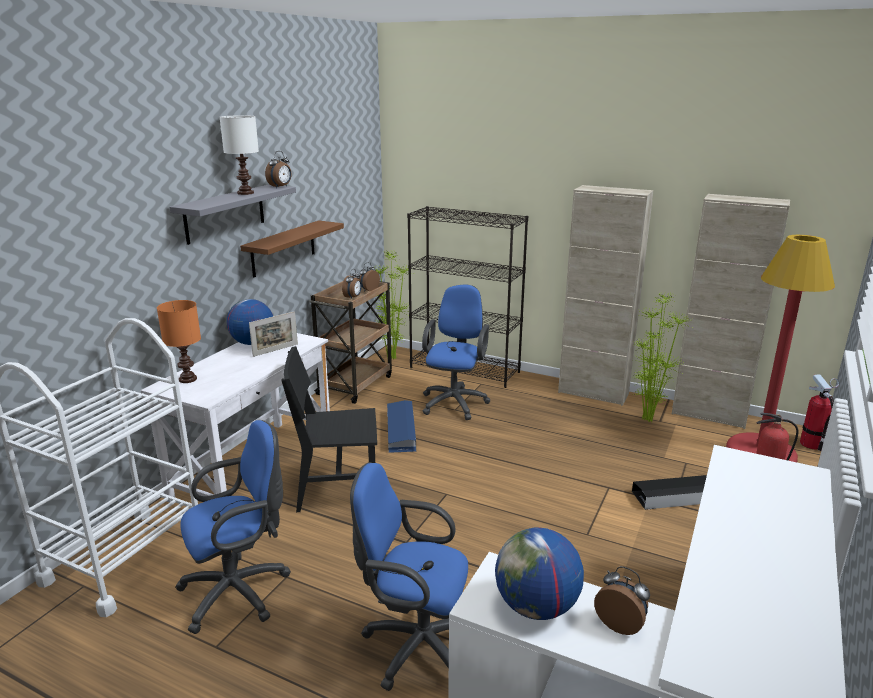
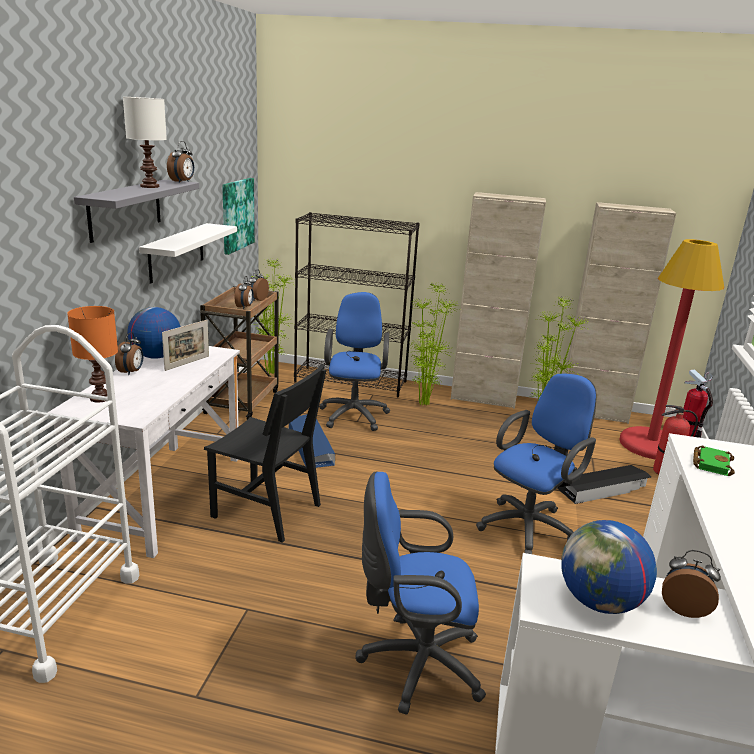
camera: 15 degrees left, 0 degrees up
(225, 357) = (131, 372): none -> alarm clock
(240, 591) = (201, 631): blue office chair -> blue office chair (530, 526)
(283, 248) = (176, 252): brown shelf -> white shelf
(337, 489) = (266, 511): black chair -> black chair turned 135 degrees counterclockwise
(355, 210) = (237, 215): none -> picture
(529, 396) = (425, 404): none -> potted plant
(740, 480) = (710, 463): none -> green book

